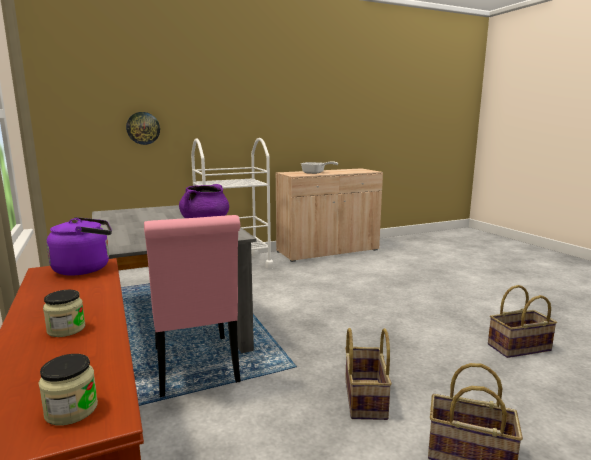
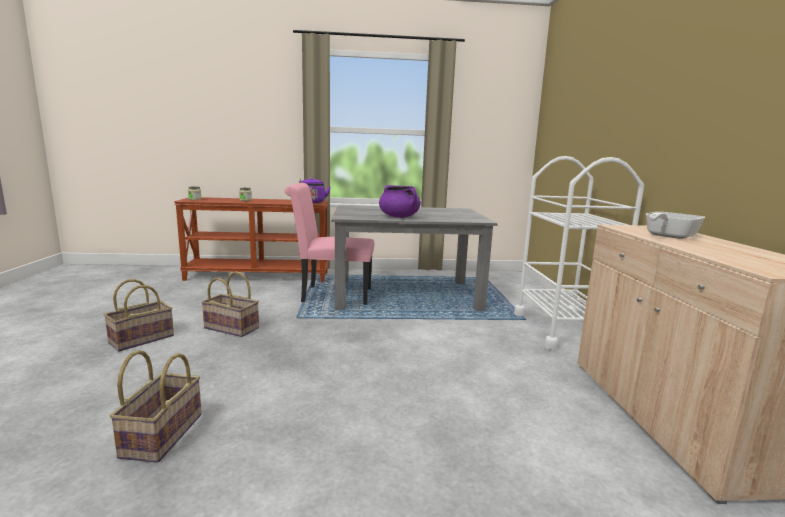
camera: 110 degrees right, 0 degrees up
(143, 128) = (576, 145): wall clock -> none

